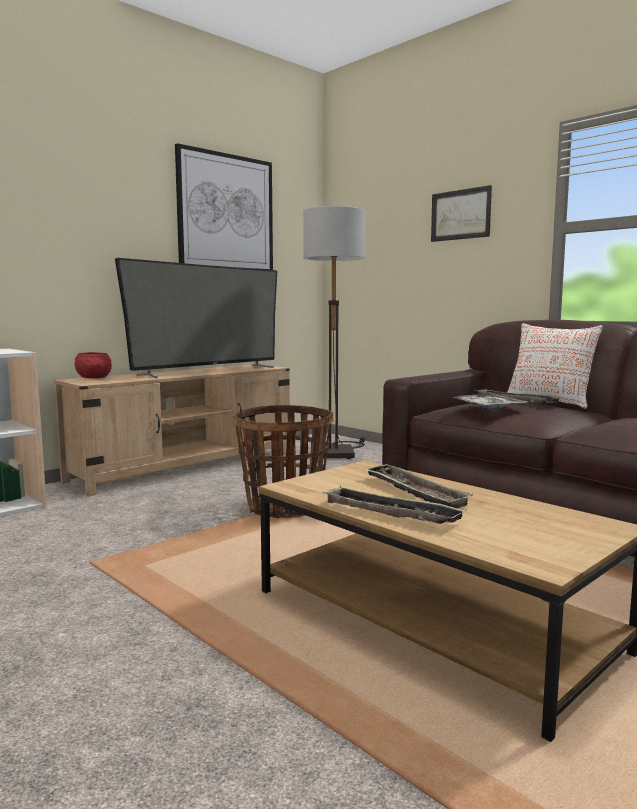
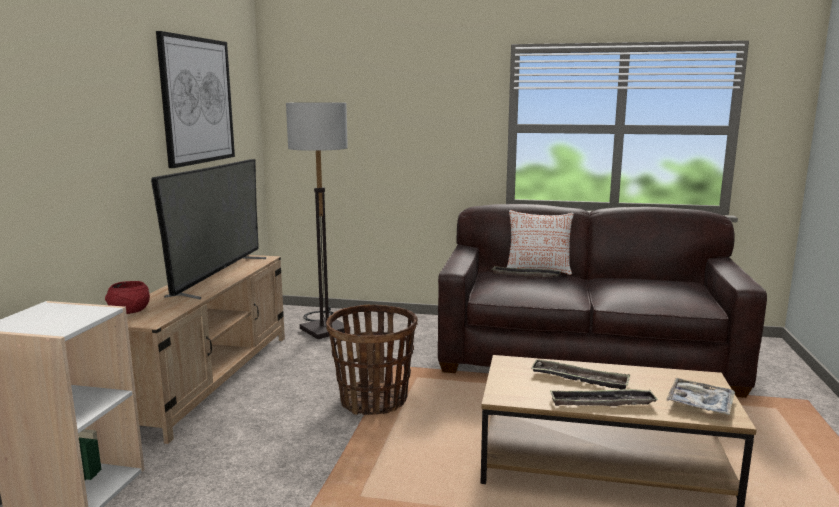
camera: 35 degrees left, 5 degrees up
(460, 214) = (422, 107): picture -> none
(488, 407) = (525, 287): tray -> tray (700, 403)

